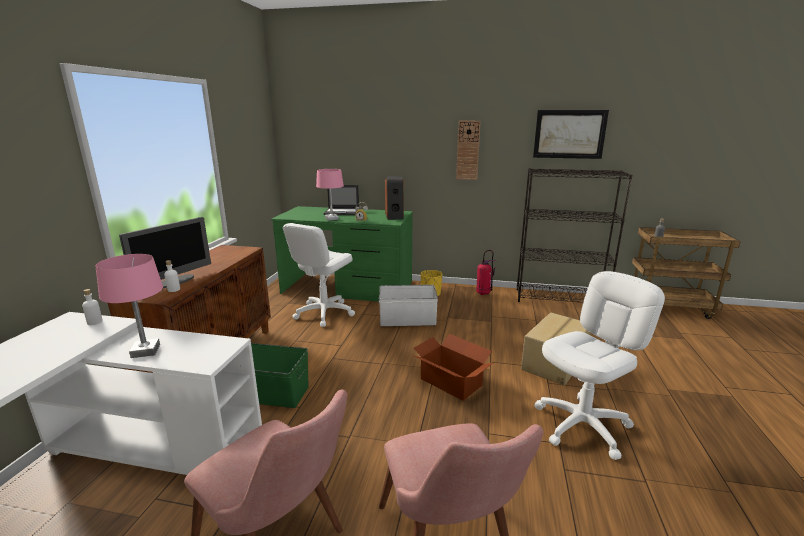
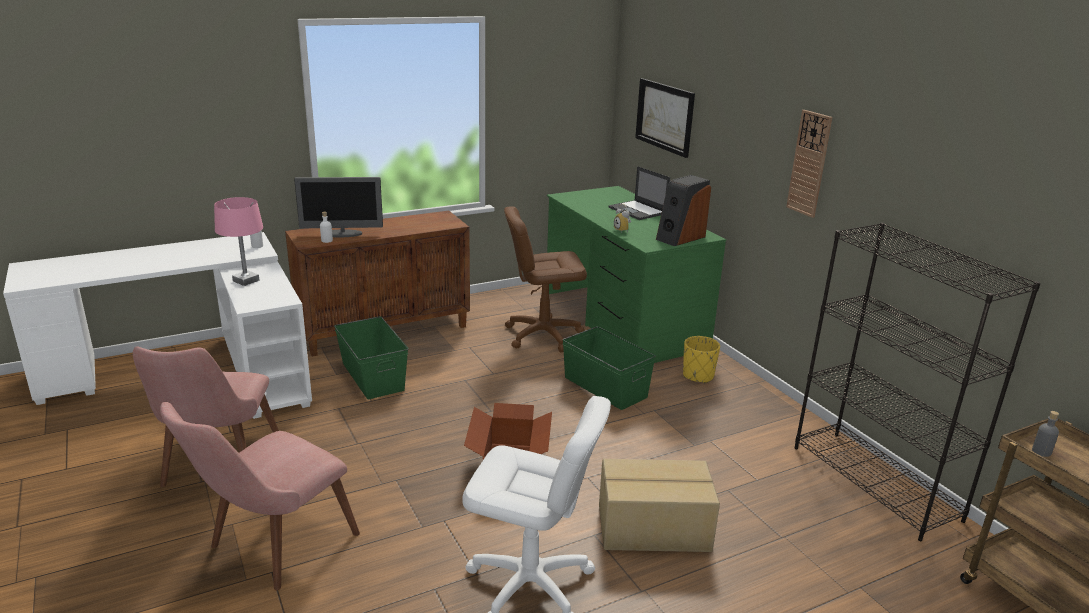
camera: 50 degrees right, 5 degrees up
(324, 313) = (543, 335): white office chair -> brown office chair
(332, 219) = (600, 216): pink table lamp -> none
(407, 320) = (605, 387): white storage box -> green storage box
(483, 293) = (772, 412): fire extinguisher -> none
(569, 134) = (962, 179): picture -> picture (665, 116)

